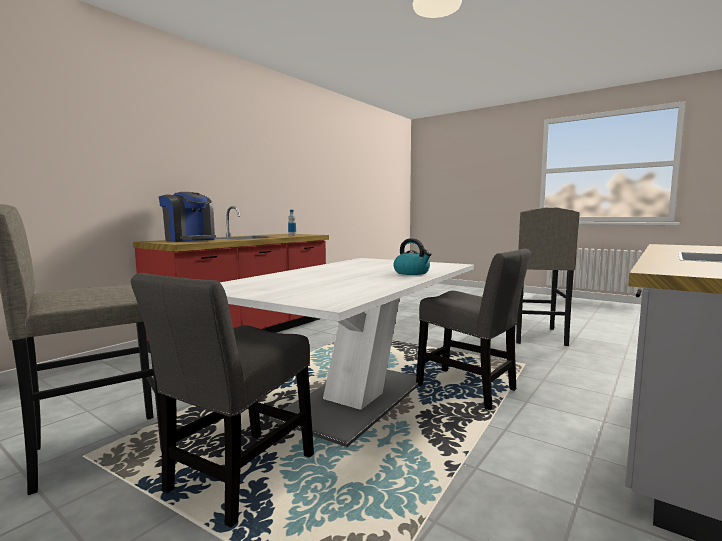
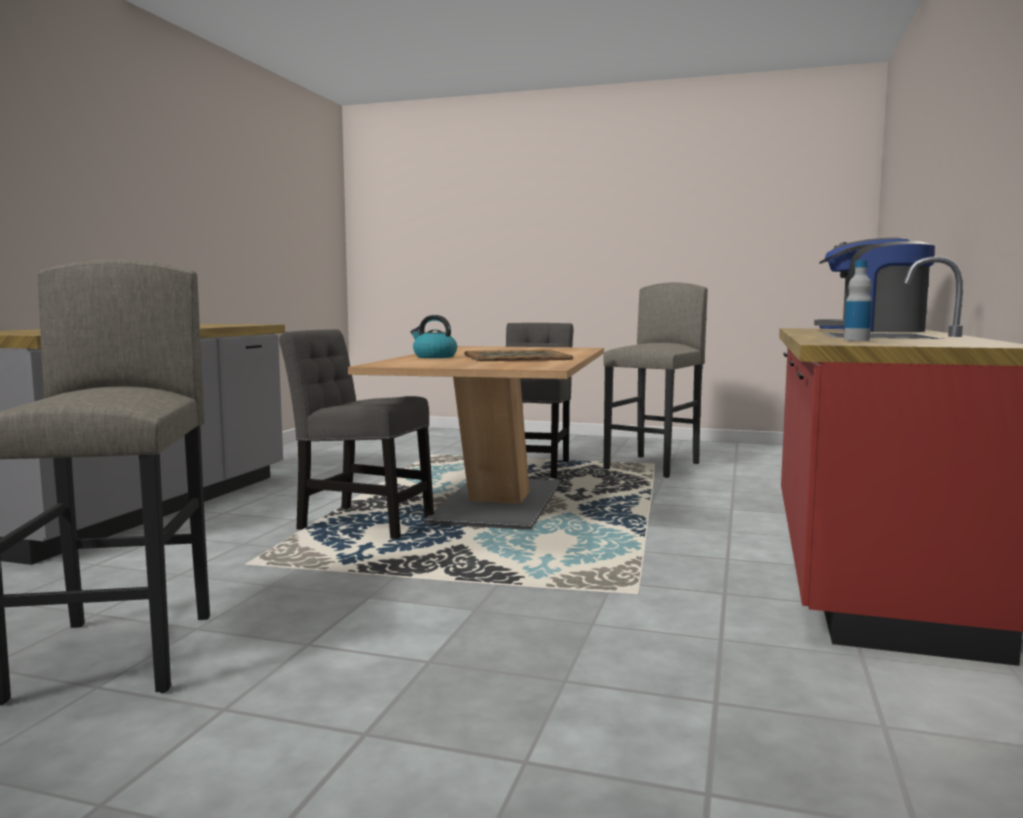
camera: 160 degrees right, 0 degrees up
(349, 269) = (517, 357): none -> tray
(355, 399) = (499, 503): white dining table -> brown dining table

